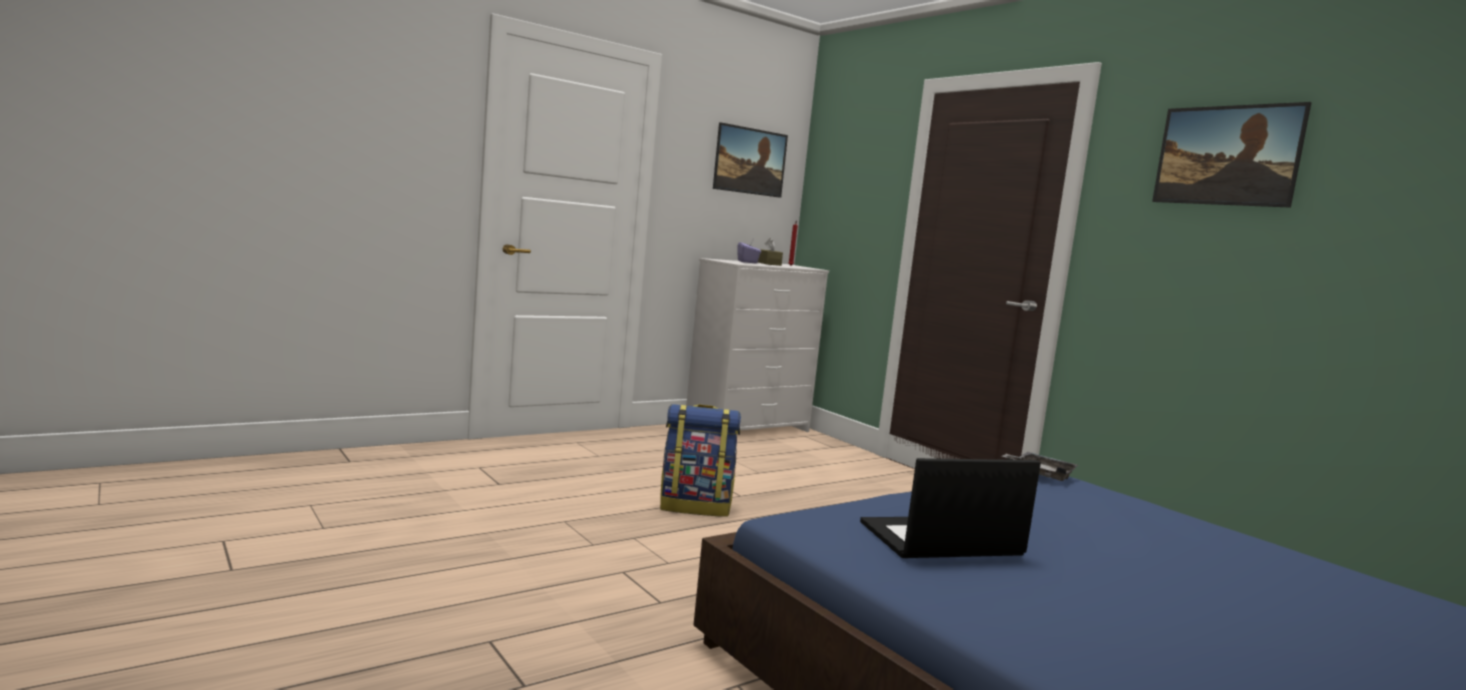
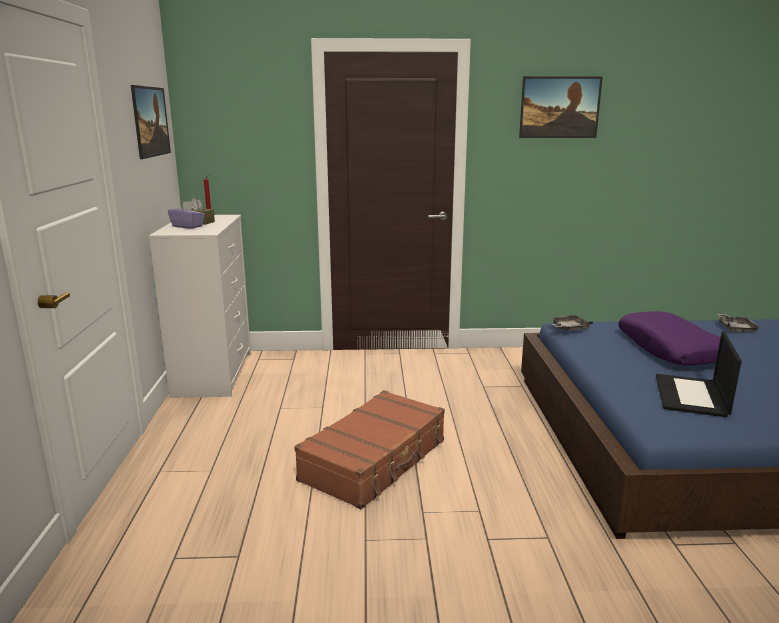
camera: 55 degrees left, 10 degrees up
(696, 507) = (375, 460): backpack -> brown suitcase
(1105, 531) = (669, 349): none -> purple pillow
(1367, 590) = (736, 328): none -> grey tray

